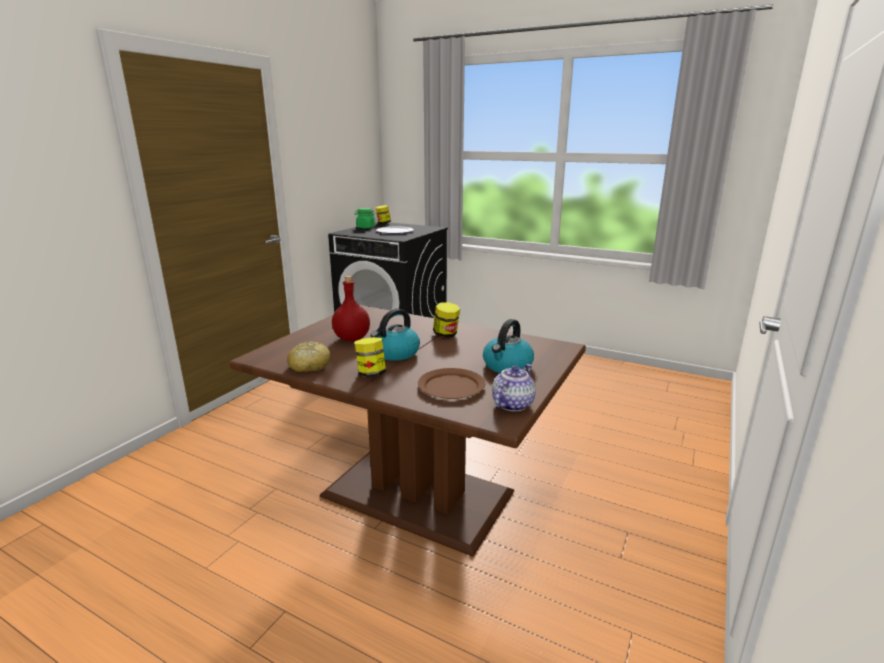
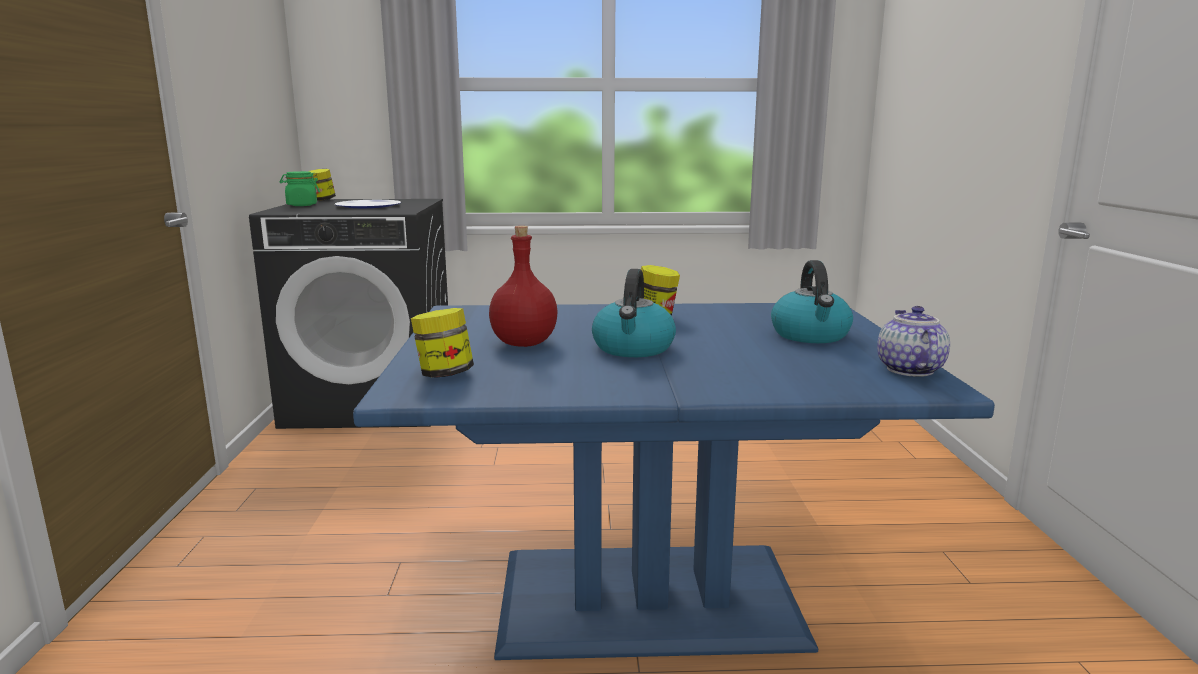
camera: 30 degrees left, 5 degrees down
(309, 366) = (530, 386): bread -> none
(371, 374) = (653, 376): jar -> jar (444, 374)
(416, 495) = (649, 601): brown dining table -> blue dining table
(451, 387) = (796, 368): brown plate -> none

